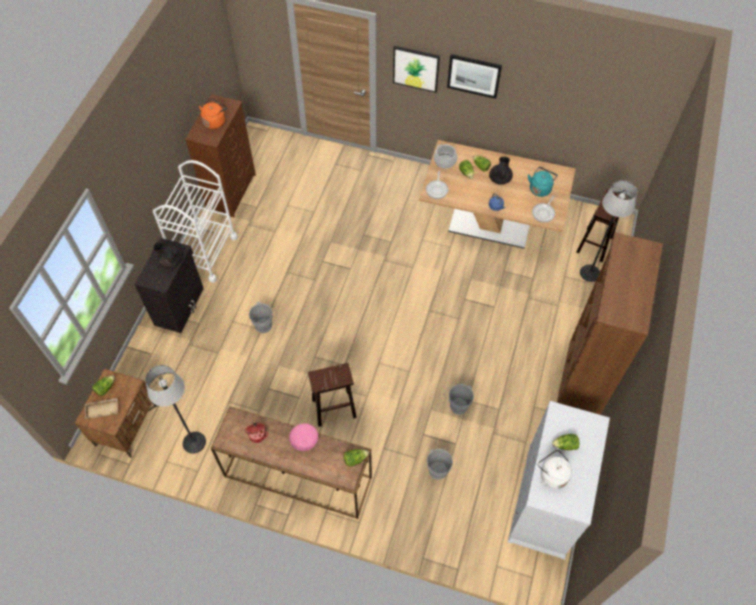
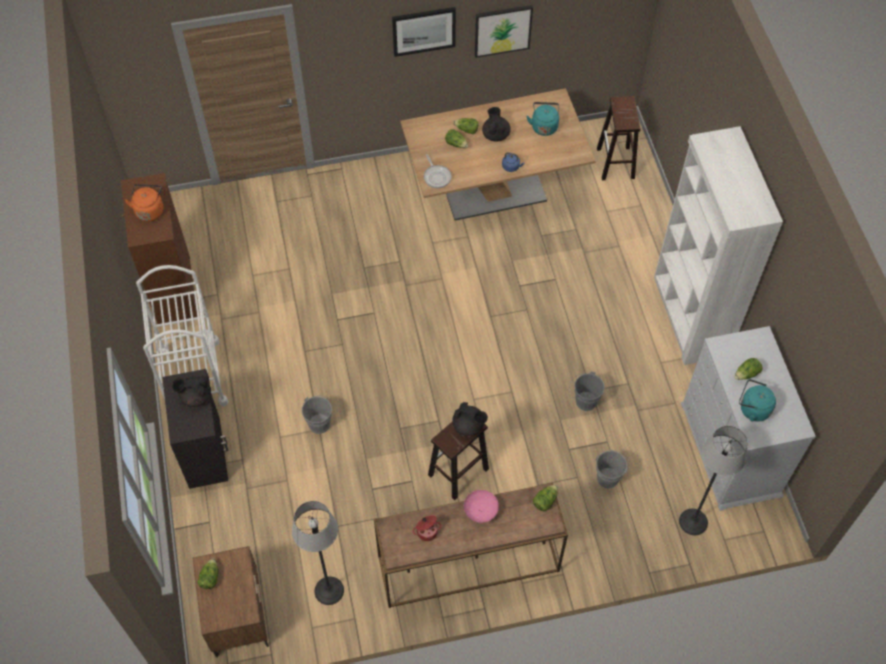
camera: 30 degrees left, 0 degrees up
(103, 409) = (224, 601): beige tray -> none
(340, 376) = (469, 426): none -> black teapot
(416, 68) = (351, 49): picture -> picture (502, 30)
(445, 161) = (424, 141): cooking pot -> none
(544, 213) = (564, 151): frying pan -> none
(551, 475) = (752, 409): white kettle -> turquoise kettle
(579, 384) = (690, 316): brown bookcase -> white bookcase
(590, 273) = (629, 196): floor lamp -> floor lamp (693, 522)

